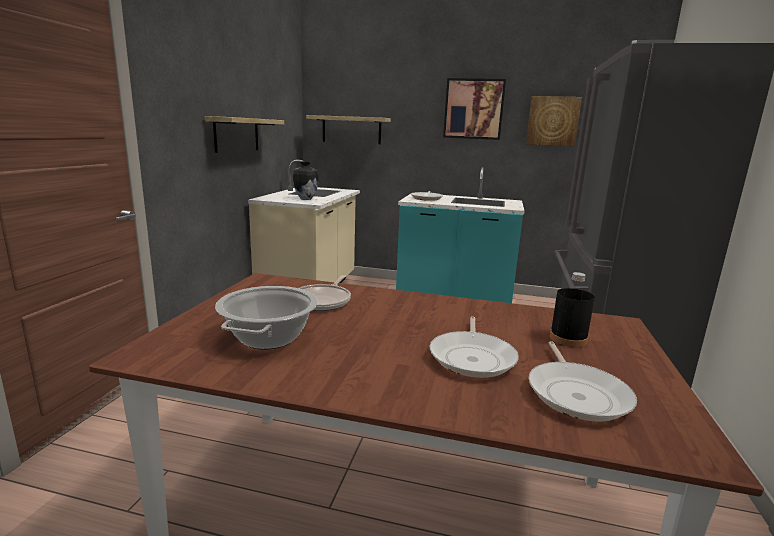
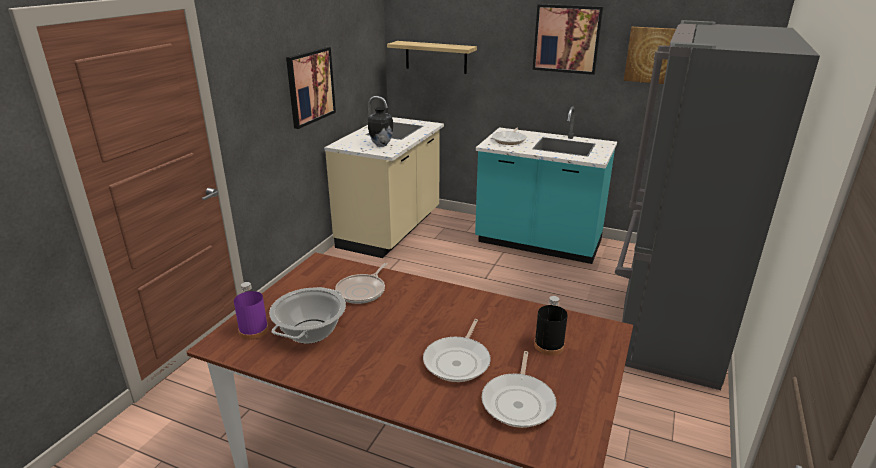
camera: 10 degrees right, 10 degrees up
(189, 340) = (253, 330): none -> purple bottle
(236, 134) = (310, 86): shelf -> picture

